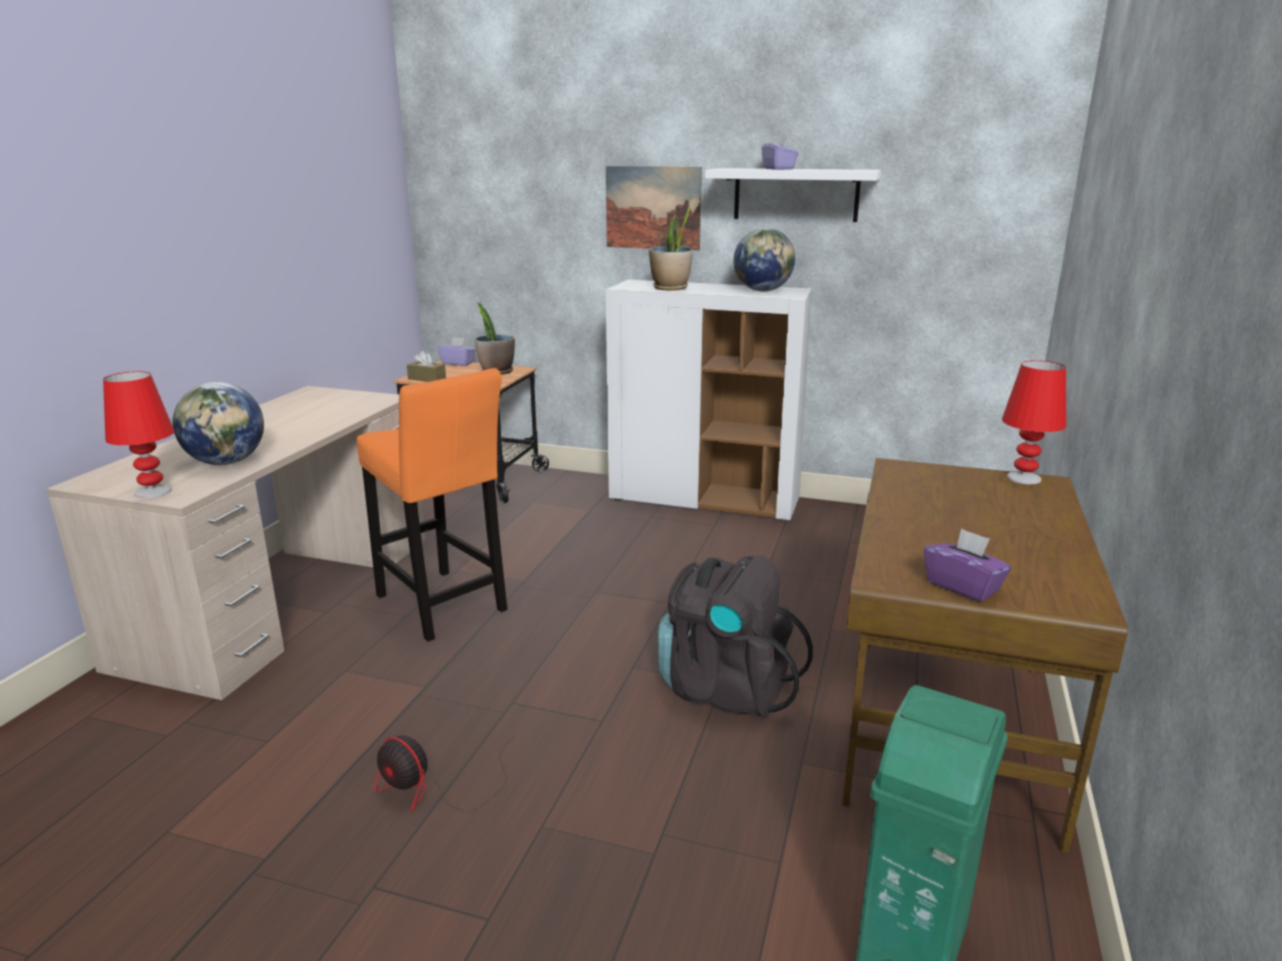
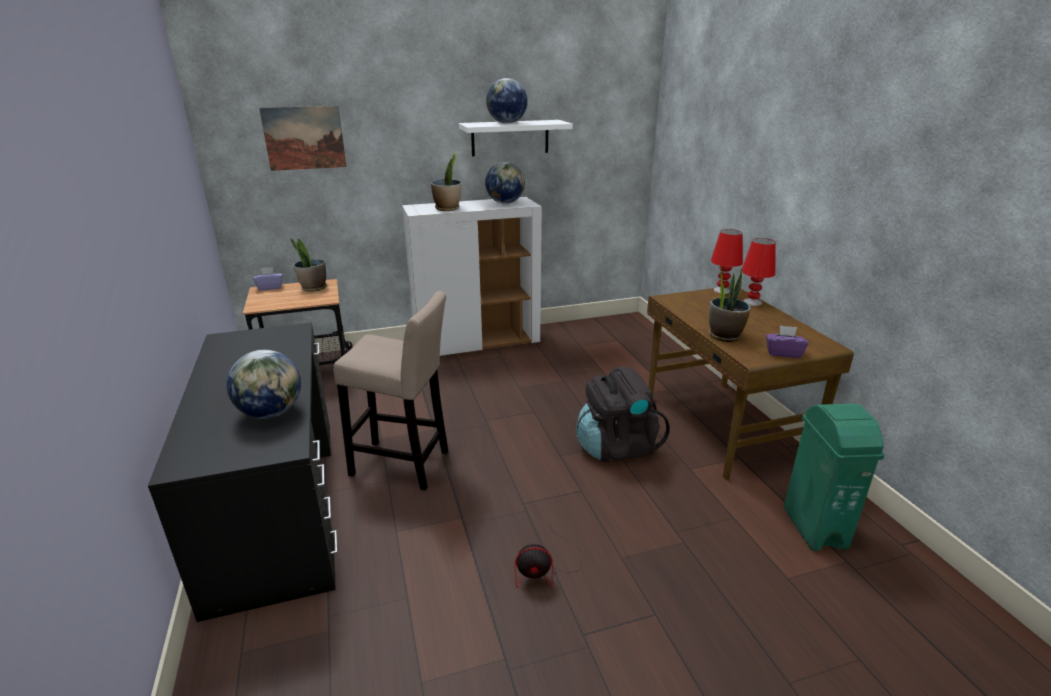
camera: 35 degrees left, 5 degrees up
(152, 492) = (258, 454): red table lamp -> red table lamp (752, 302)
(286, 596) = (278, 503): beige desk -> black desk
(427, 378) = (268, 305): brown tissue box -> none
(443, 607) = (404, 465): orange stool -> beige stool
(653, 208) = (414, 153): picture -> picture (304, 138)
(779, 169) = (506, 123): purple tissue box -> globe
(899, 535) = (724, 335): none -> potted plant

